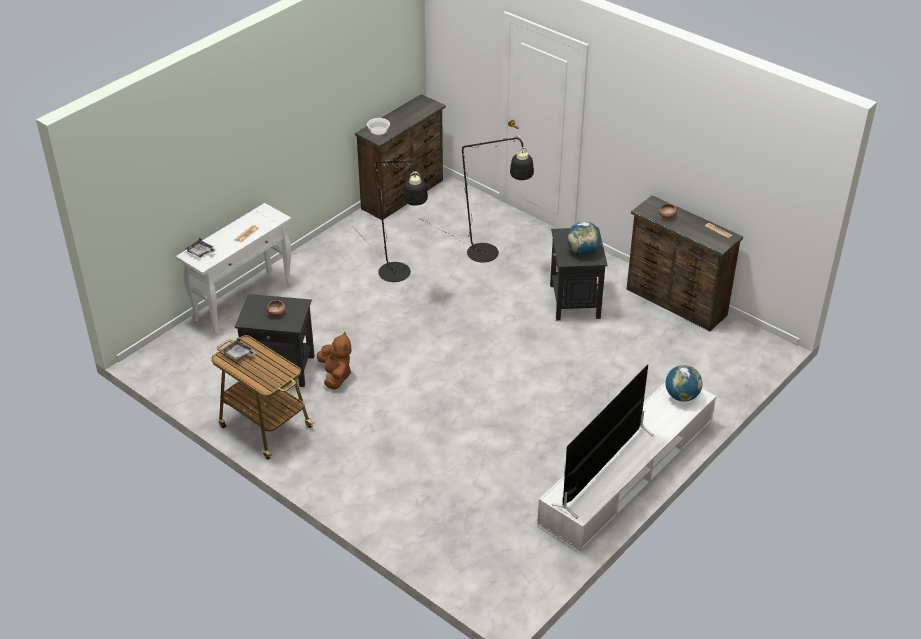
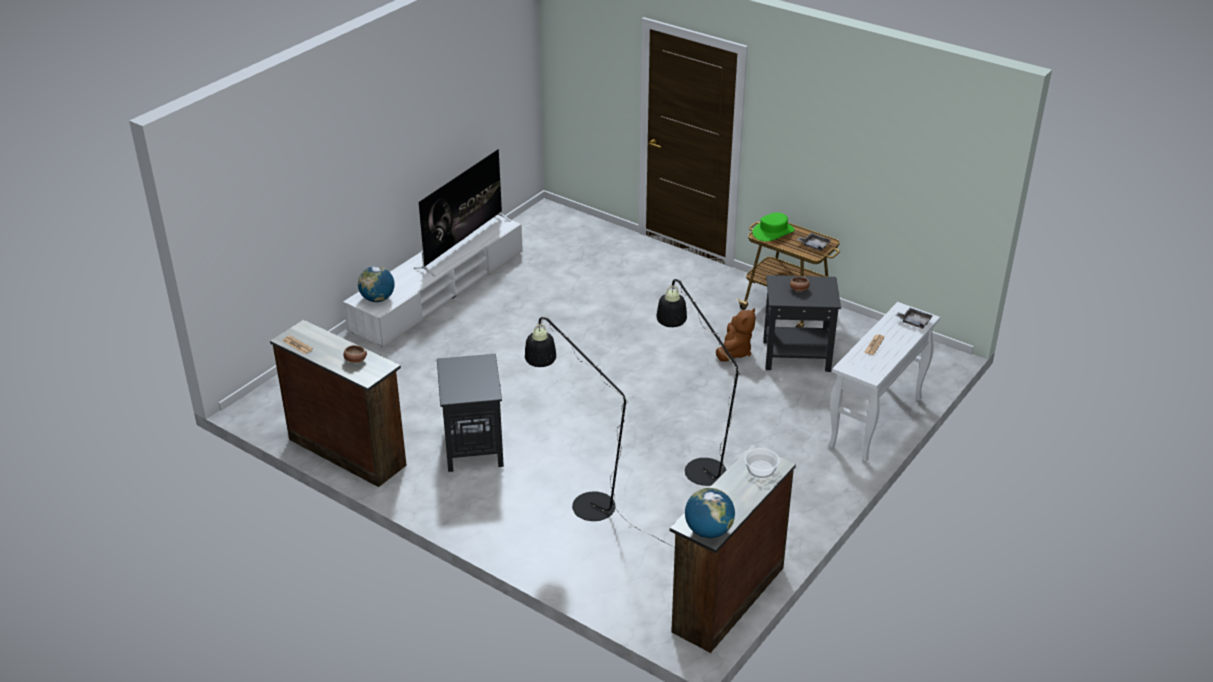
camera: 175 degrees right, 5 degrees down
(273, 373) = (773, 232): none -> green hat
(336, 376) = (734, 352): brown plush toy -> brown plush toy turned 135 degrees counterclockwise
(582, 251) = (464, 372): globe -> globe (708, 531)

